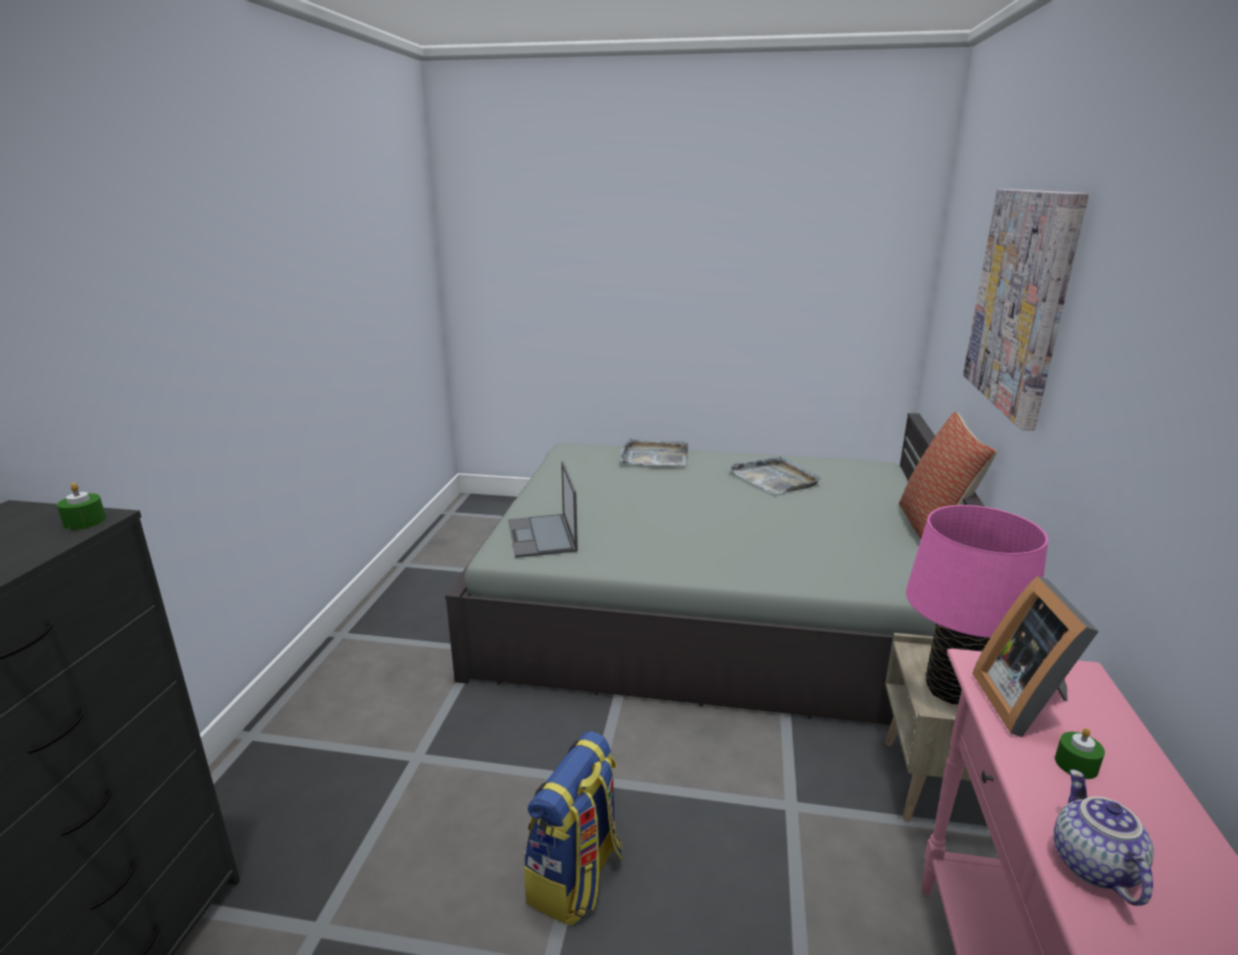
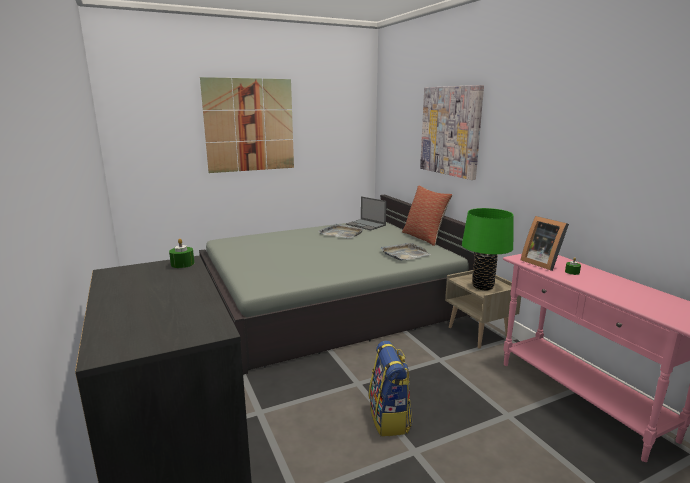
camera: 35 degrees left, 5 degrees down
(542, 536) = (266, 277): laptop -> laptop (366, 225)
(654, 456) = (273, 235): grey tray -> grey tray (404, 254)
(665, 253) = (250, 125): none -> picture
(951, 690) = (483, 286): pink table lamp -> green table lamp
(1091, 864) = (604, 290): teapot -> none

